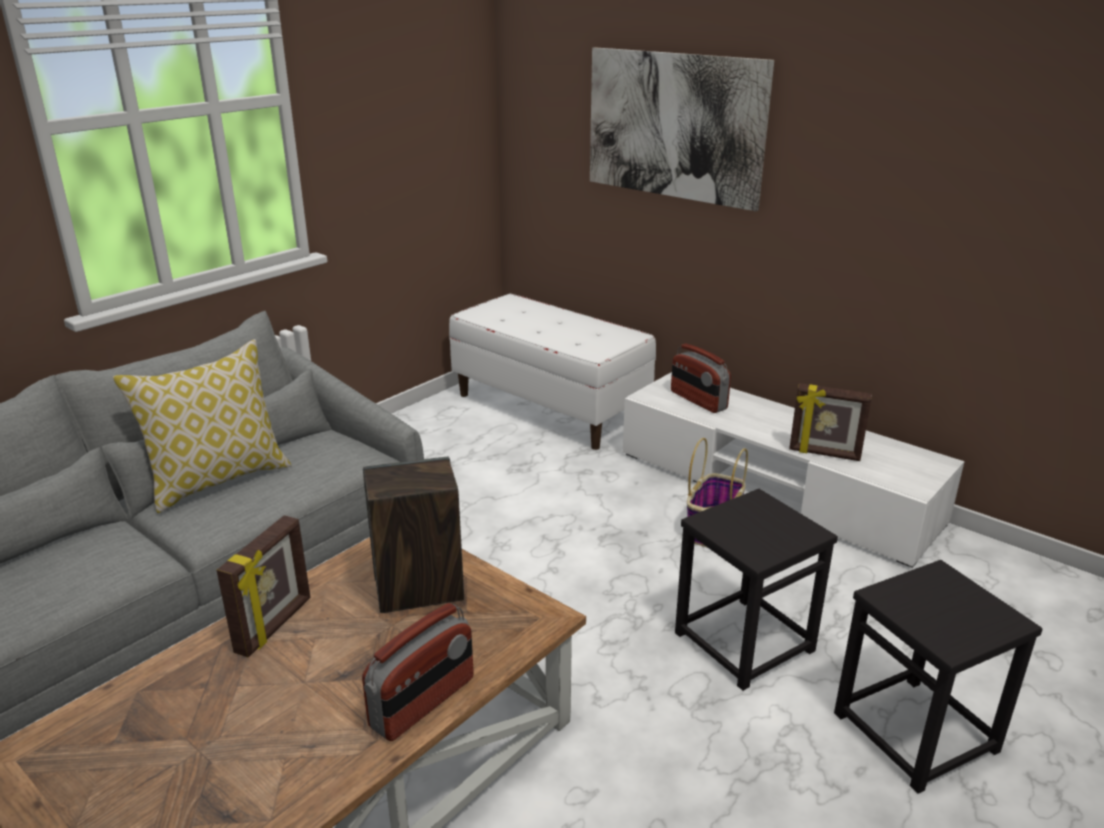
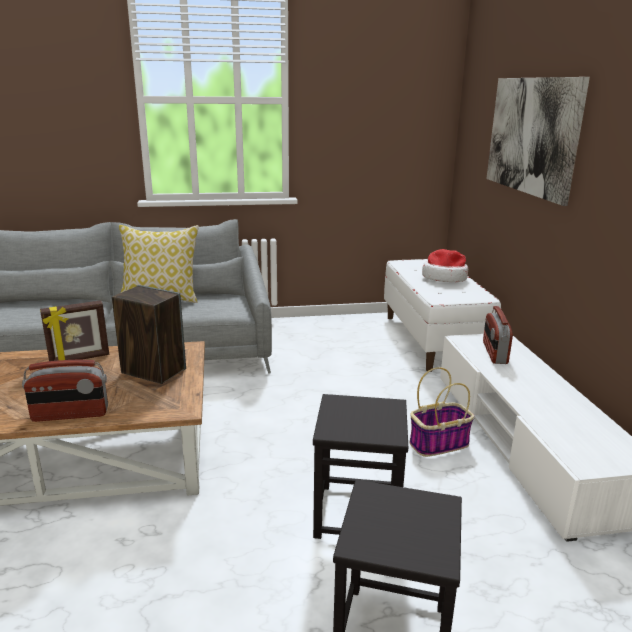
camera: 40 degrees right, 5 degrees down
(554, 321) = (444, 277): none -> hat
(824, 454) = (539, 416): picture frame -> none

